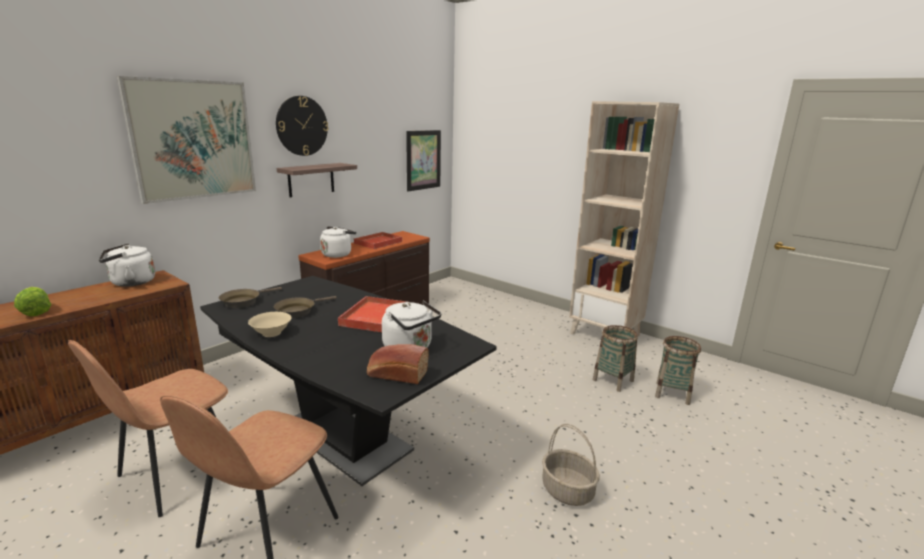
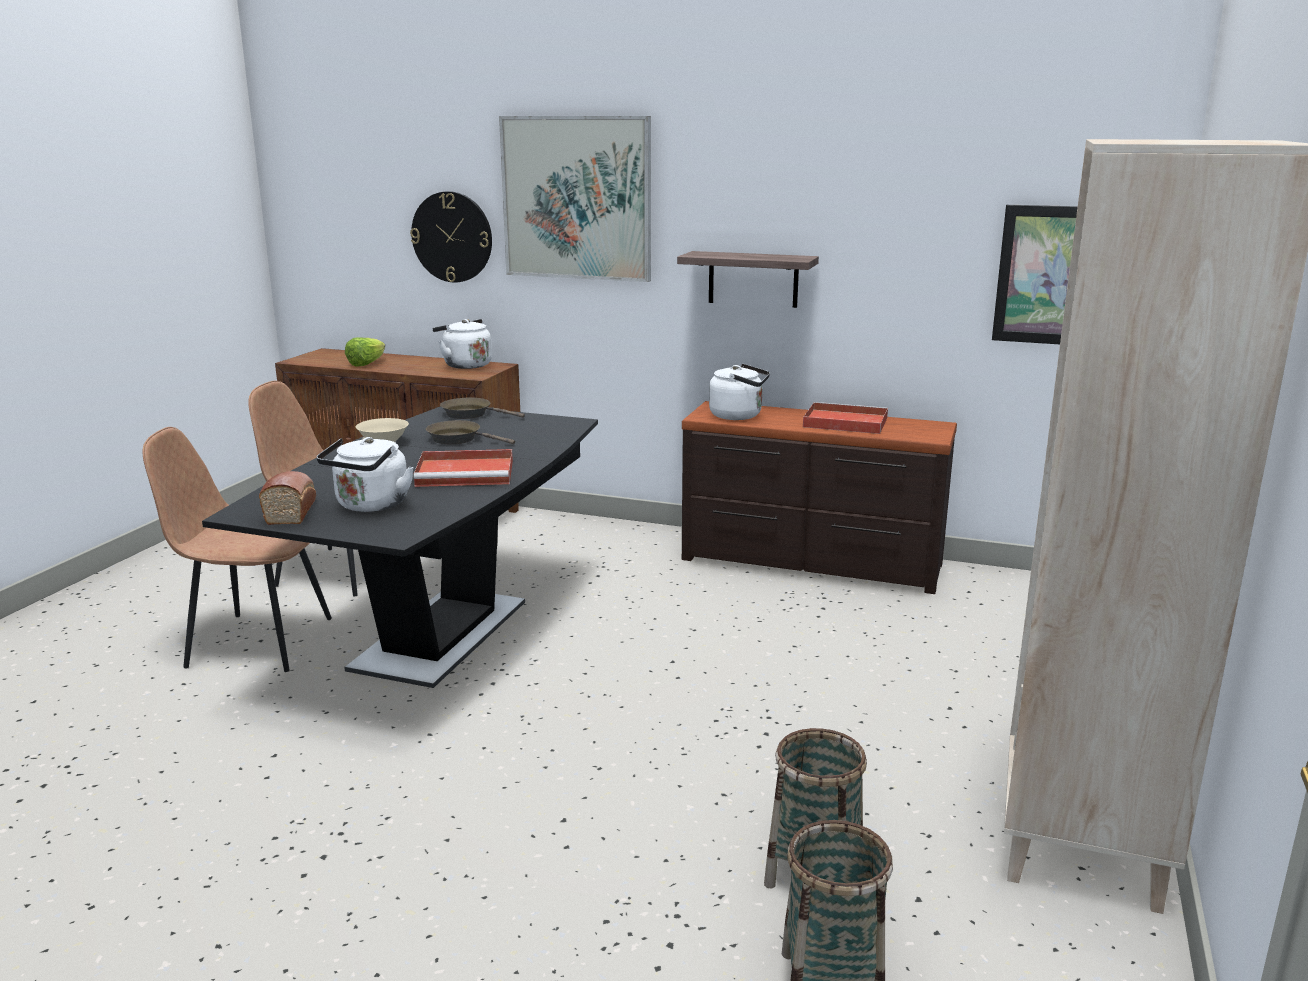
camera: 70 degrees right, 0 degrees up
(302, 126) = (746, 185): wall clock -> wall clock (452, 237)
(568, 491) = (380, 842): basket -> none

